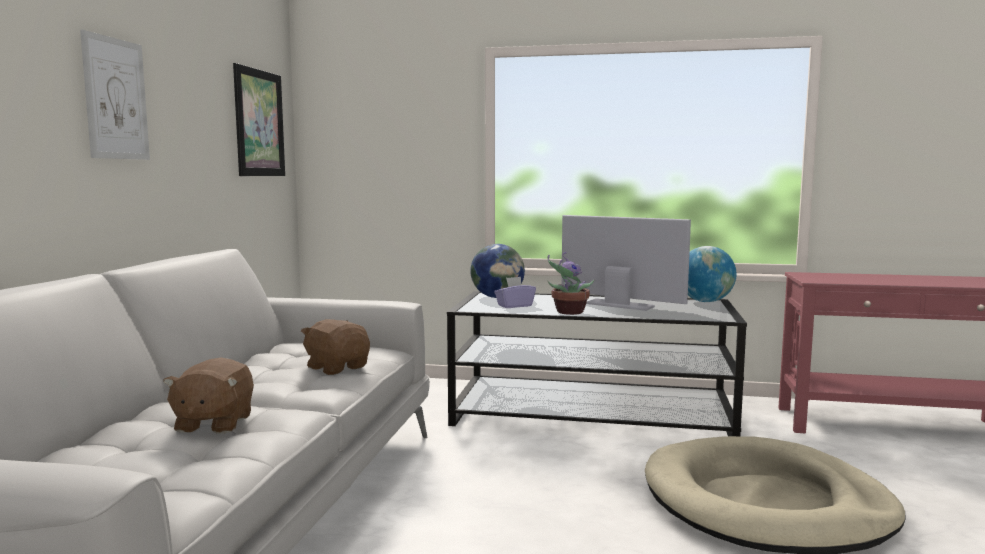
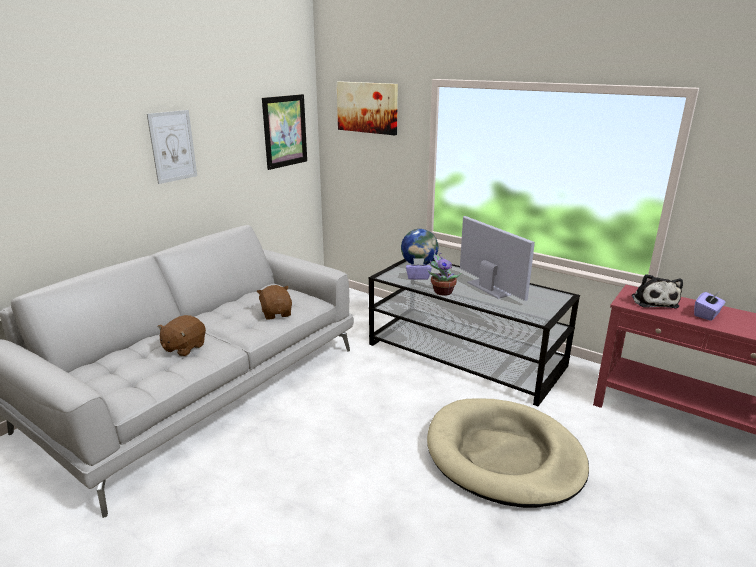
camera: 25 degrees right, 15 degrees up
(382, 94) = (367, 107): none -> picture
(705, 301) = (557, 295): globe -> none
(837, 277) = (653, 301): none -> plush toy
(902, 279) = (707, 314): none -> purple tissue box

